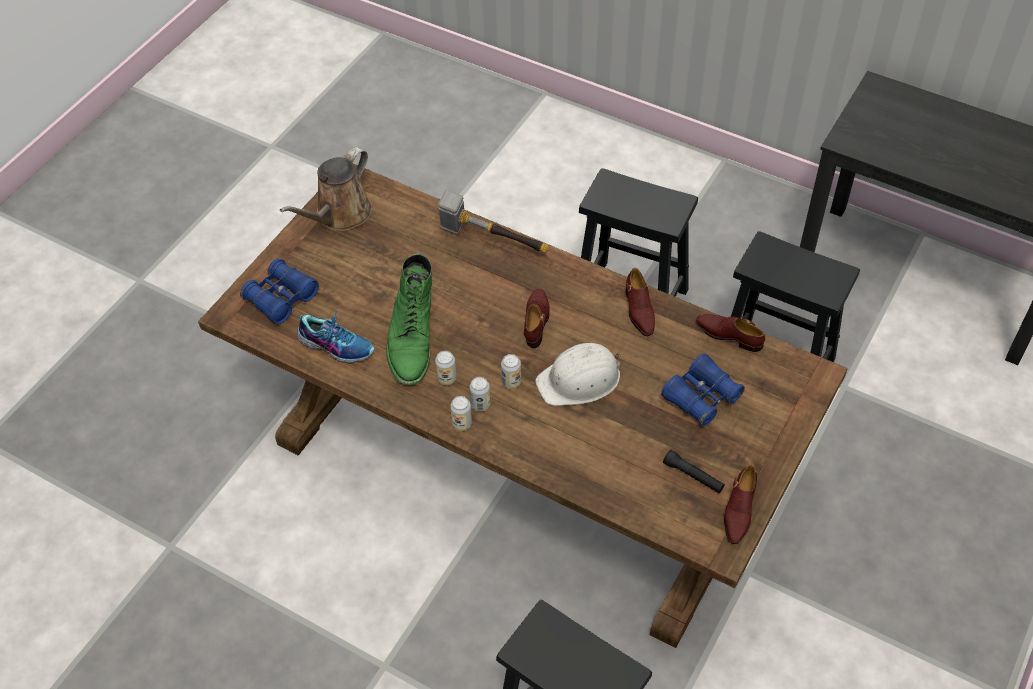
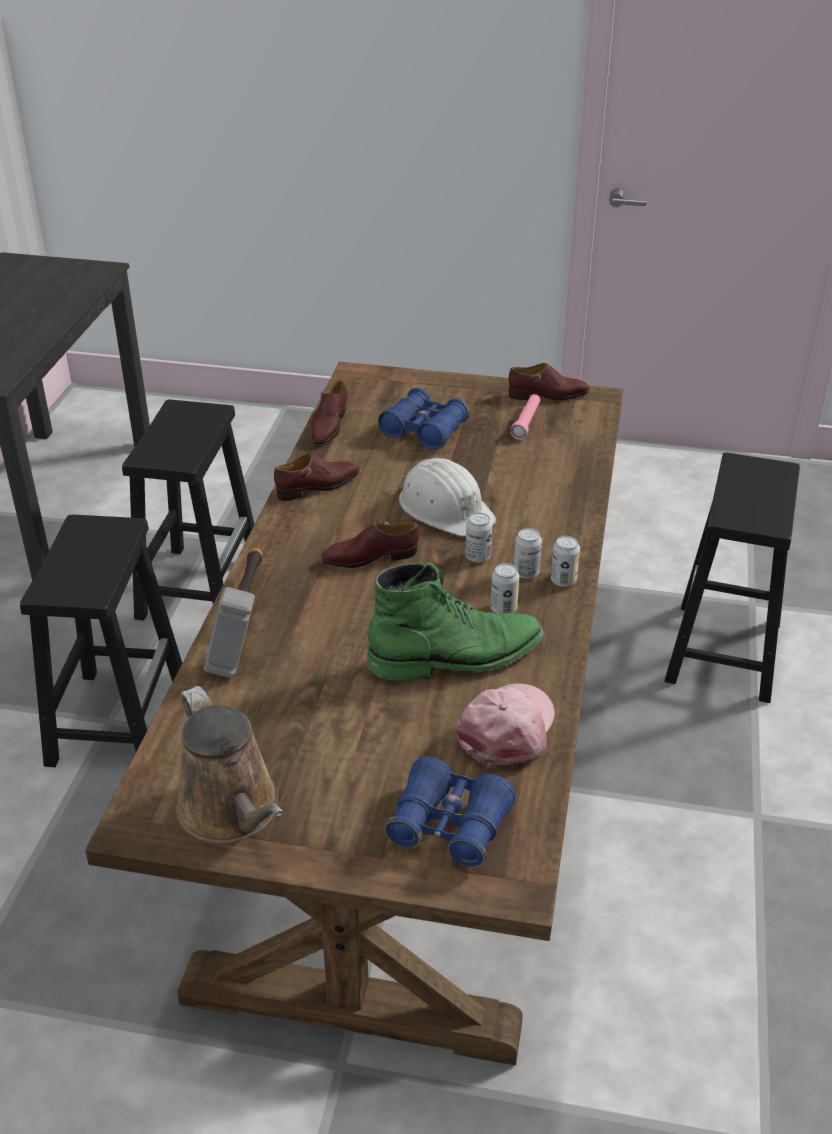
camera: 110 degrees left, 15 degrees down
(336, 345) = (507, 729): shoe -> pink cap
(340, 215) = (233, 812): brown watering can -> brown watering can turned 45 degrees clockwise
(693, 476) = (526, 422): black flashlight -> pink flashlight

